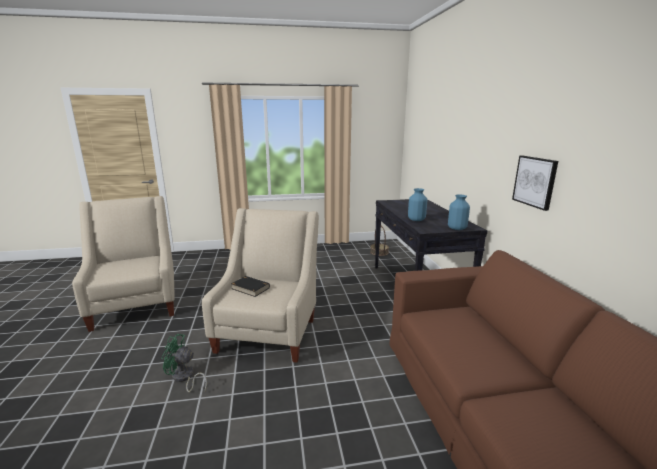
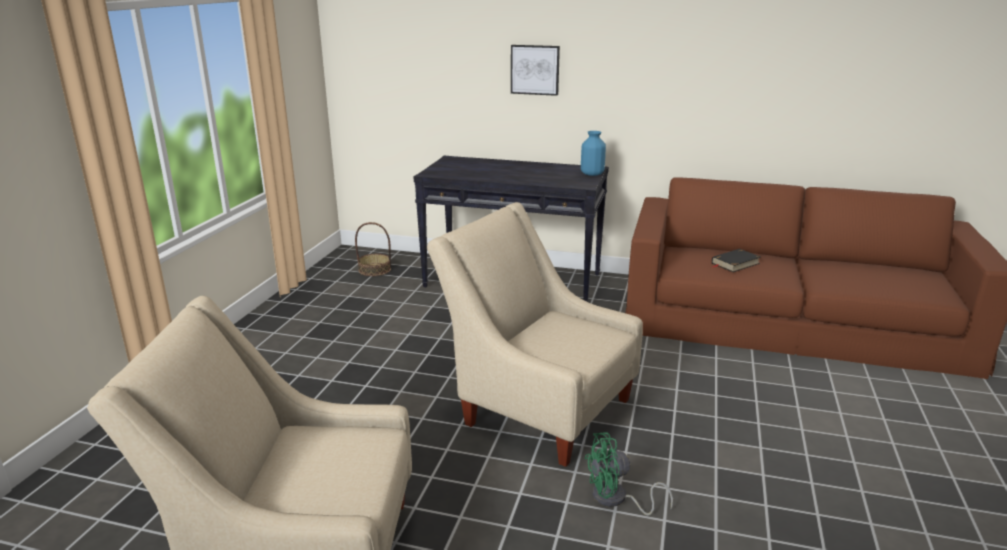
camera: 65 degrees left, 5 degrees up
(184, 378) = (616, 499): green fan -> green fan turned 45 degrees clockwise
(250, 288) = (550, 344): black book -> black book (735, 263)
(416, 220) = (540, 180): blue vase -> none
(535, 181) = (672, 99): picture -> picture (535, 69)

